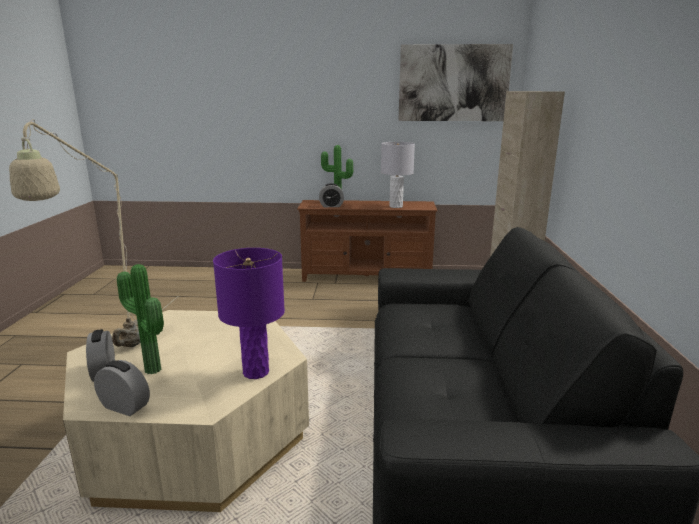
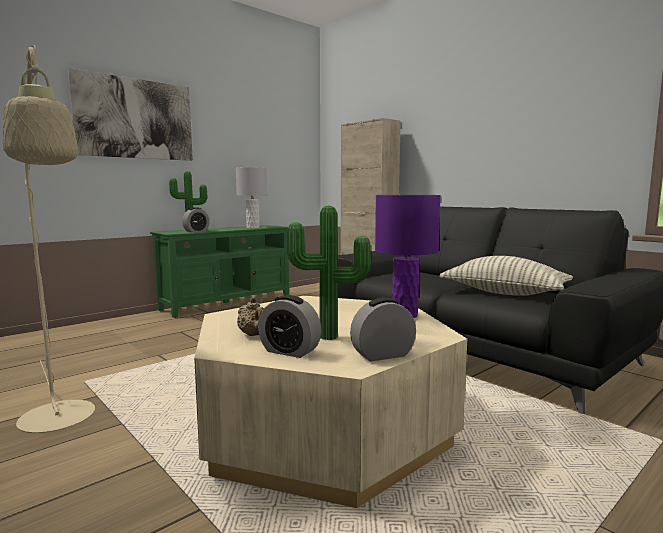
camera: 45 degrees left, 10 degrees down
(366, 276) = (227, 303): brown tv stand -> green tv stand
(441, 386) = (504, 293): none -> pillow
(453, 83) = (276, 122): picture -> picture (135, 119)

